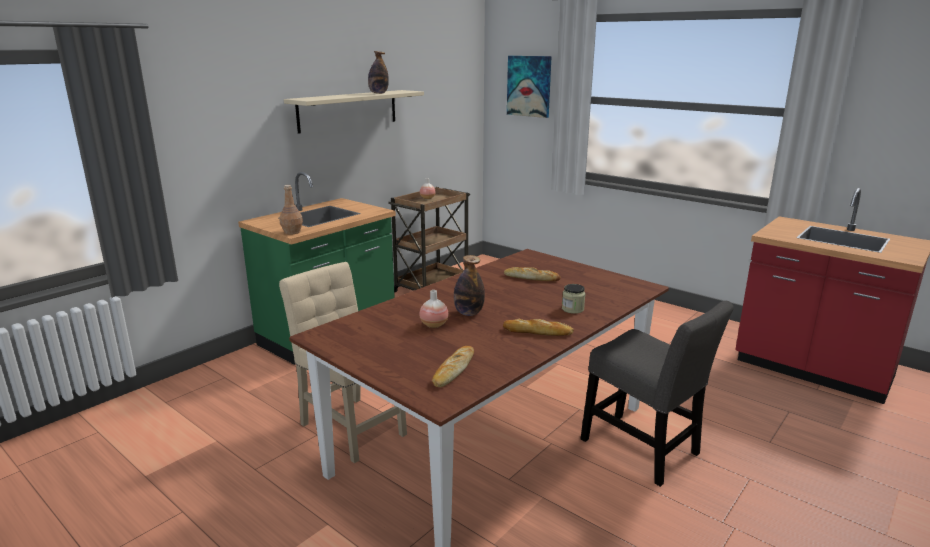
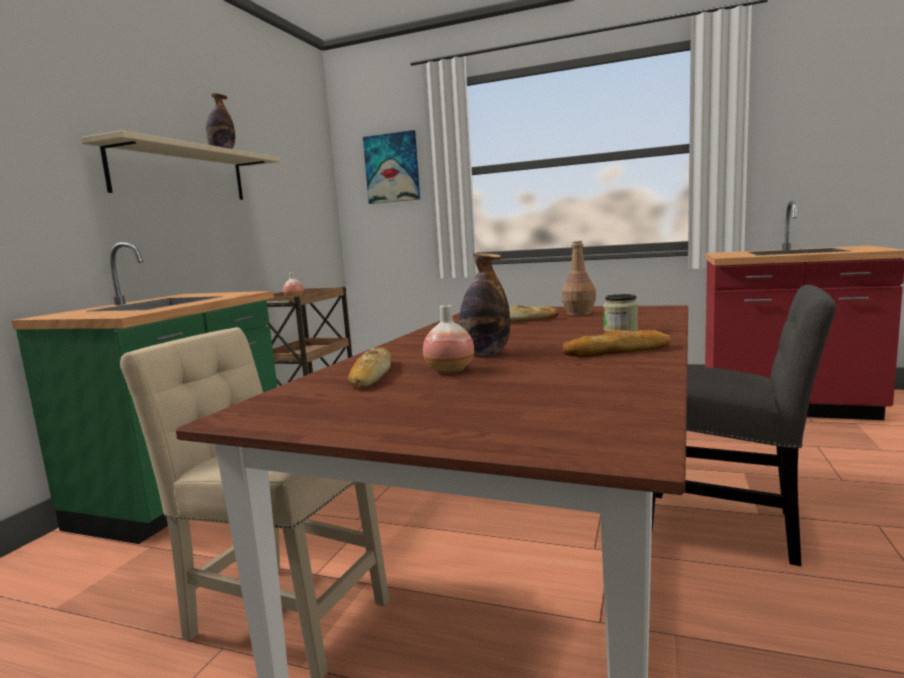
camera: 20 degrees left, 10 degrees down
(292, 232) = (120, 314): brown bottle -> brown bottle (579, 314)
(453, 370) = (570, 406): bread -> bread (372, 374)

